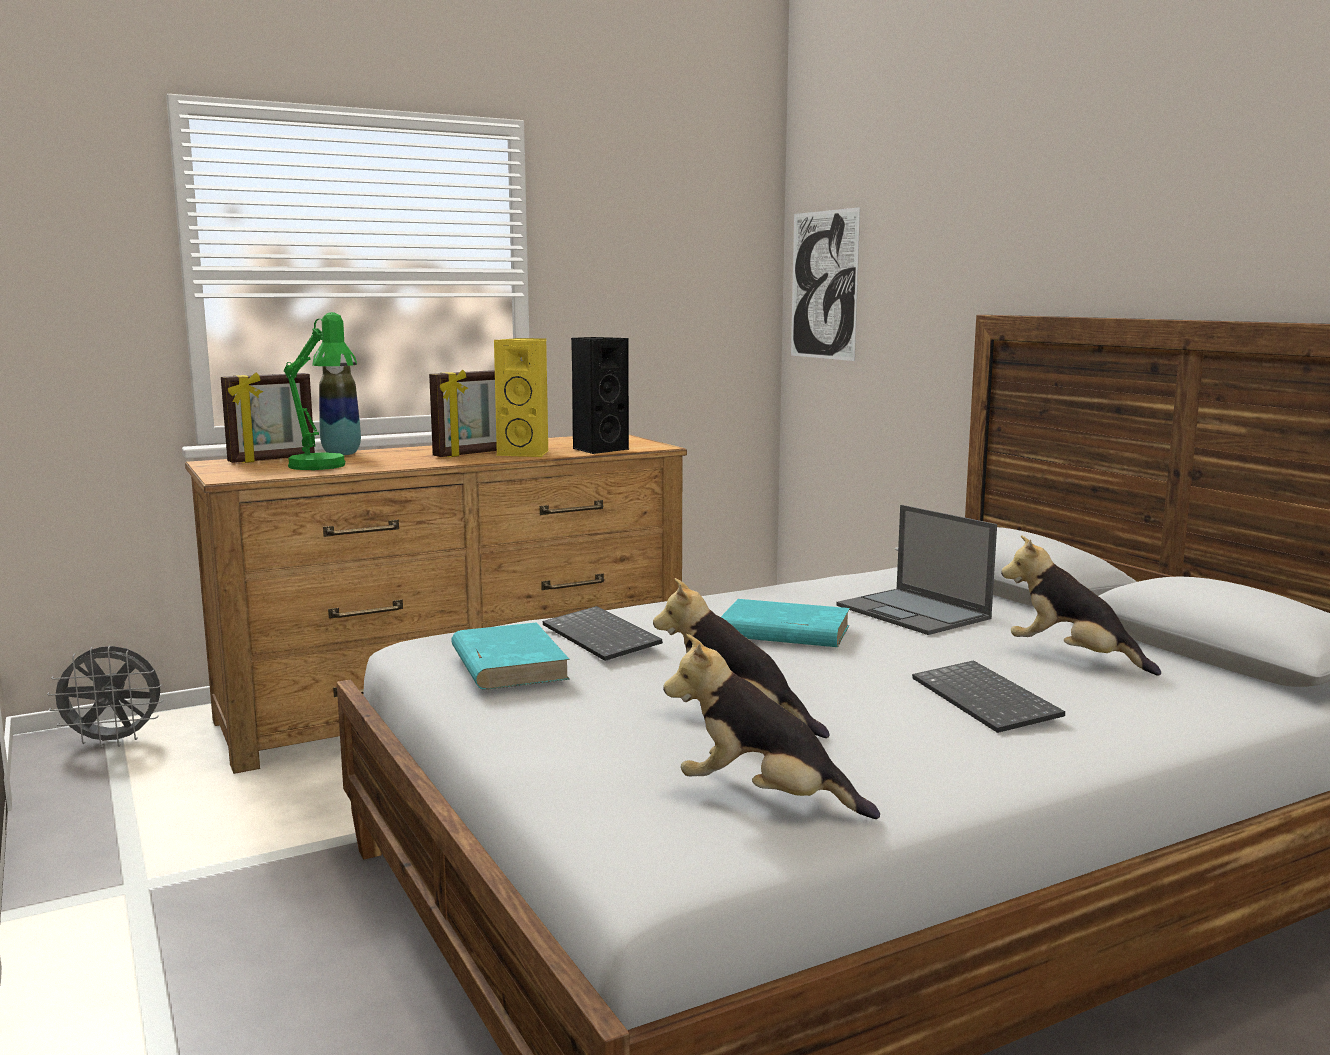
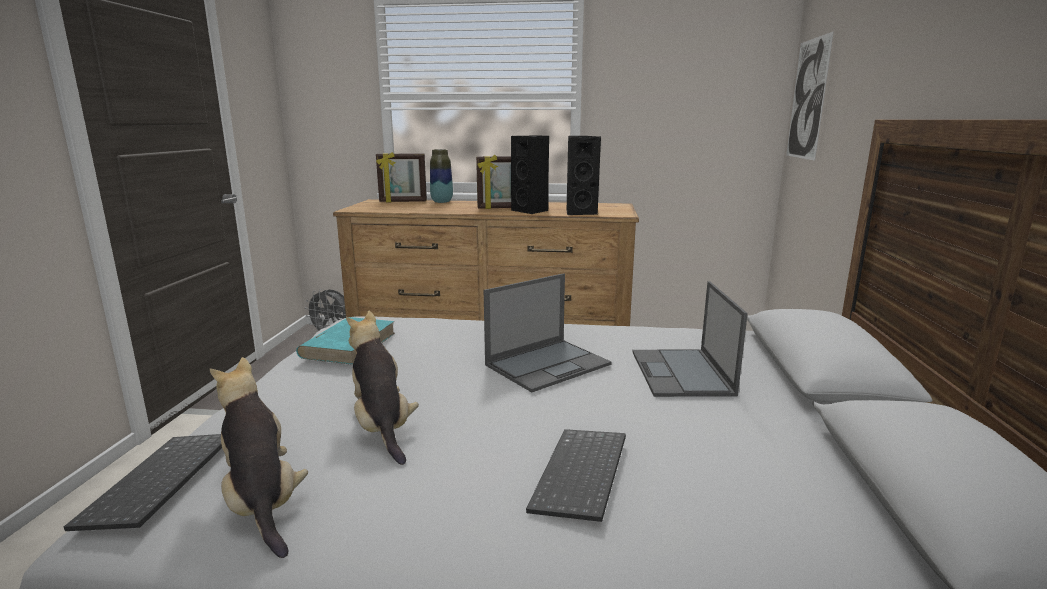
camera: 35 degrees right, 5 degrees up
(324, 467) = (409, 208): green table lamp -> none
(527, 453) = (531, 211): yellow speaker -> black speaker
(603, 637) = (432, 339): keyboard -> keyboard (161, 483)
(783, 631) = (548, 364): turquoise book -> laptop
(1072, 658) = (744, 459): plush toy -> none

